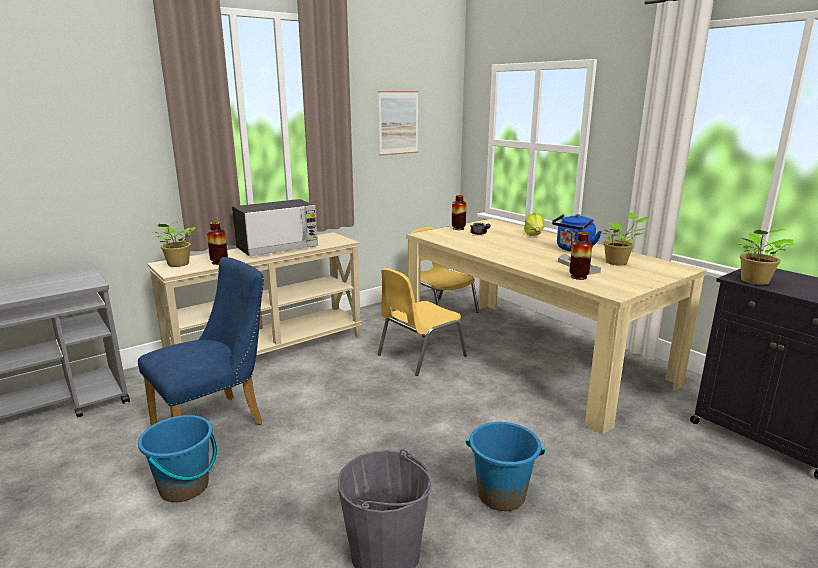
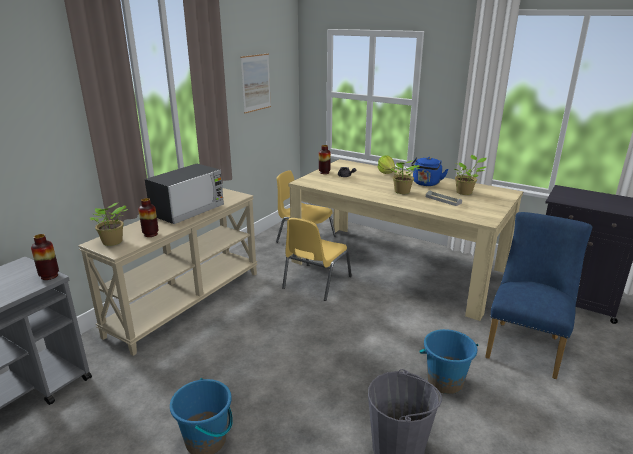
camera: 20 degrees left, 5 degrees up
(216, 423) = (189, 378): blue chair -> blue chair (525, 345)
(578, 277) = (451, 209): vase -> vase (49, 276)
(754, 282) = (569, 201): potted plant -> potted plant (402, 192)

